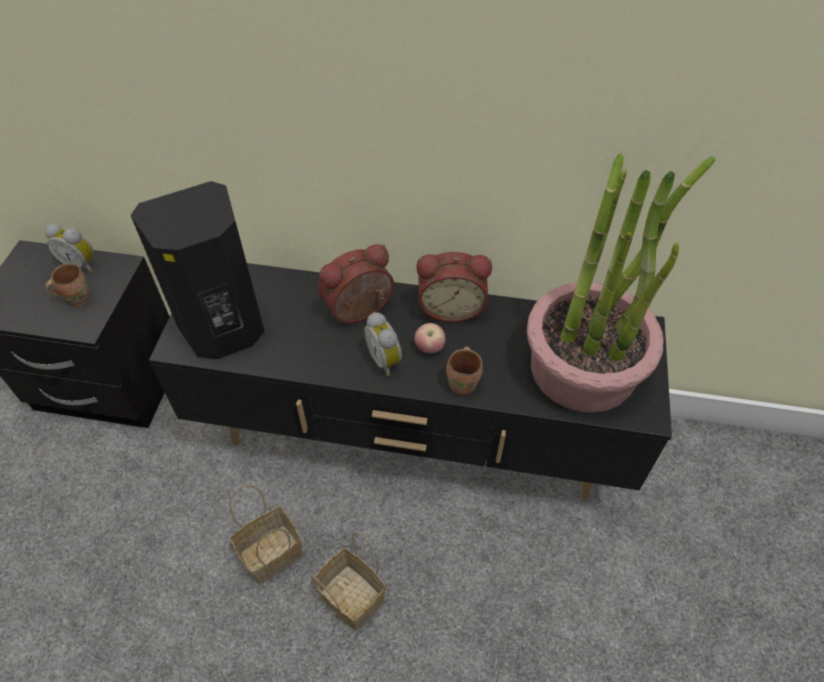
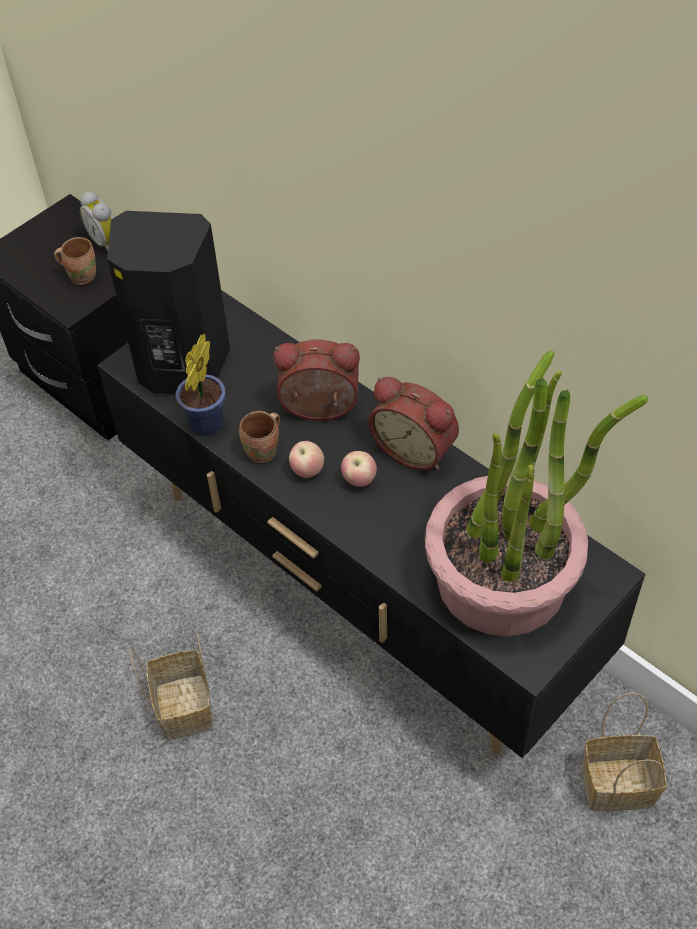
camera: 35 degrees right, 0 degrees up
(273, 552) = (142, 622): basket -> basket (620, 783)
(279, 366) = (204, 427): none -> potted plant
(386, 360) = (307, 470): alarm clock -> apple
(464, 383) = (365, 531): brown mug -> brown mug (264, 451)

